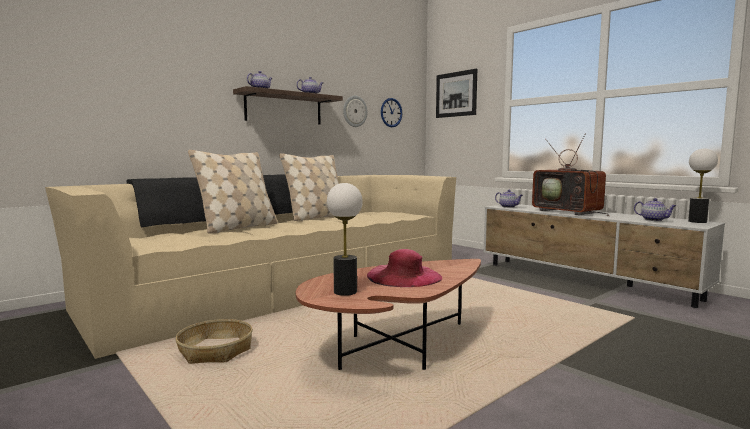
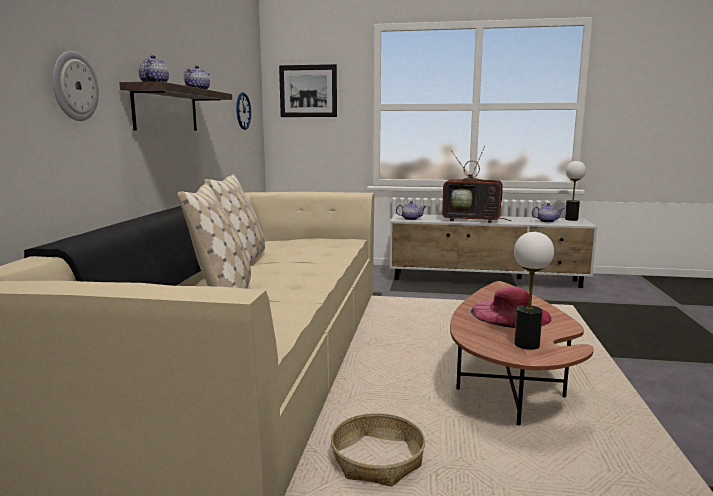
camera: 40 degrees left, 5 degrees up
(354, 111) = (219, 111): wall clock -> wall clock (74, 86)

